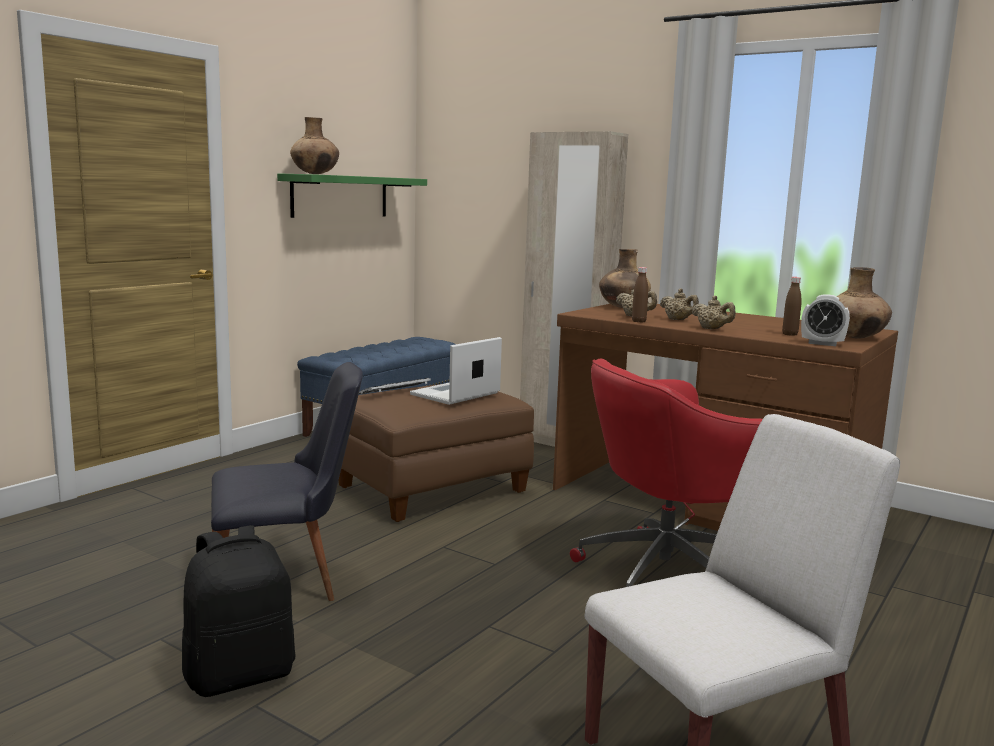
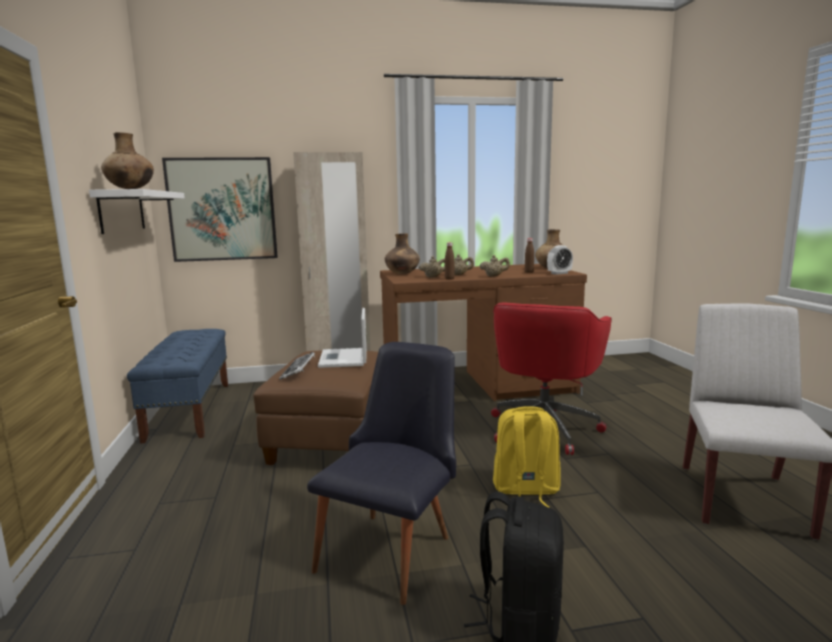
camera: 45 degrees left, 0 degrees up
(340, 196) = (122, 211): green shelf -> white shelf
(475, 200) = (222, 209): none -> picture
(485, 609) = (525, 490): none -> yellow backpack

